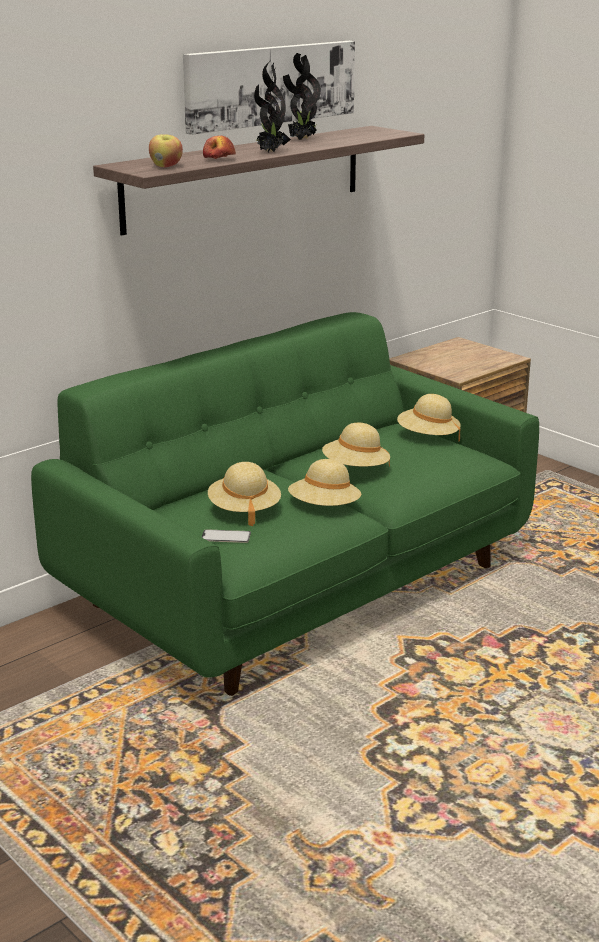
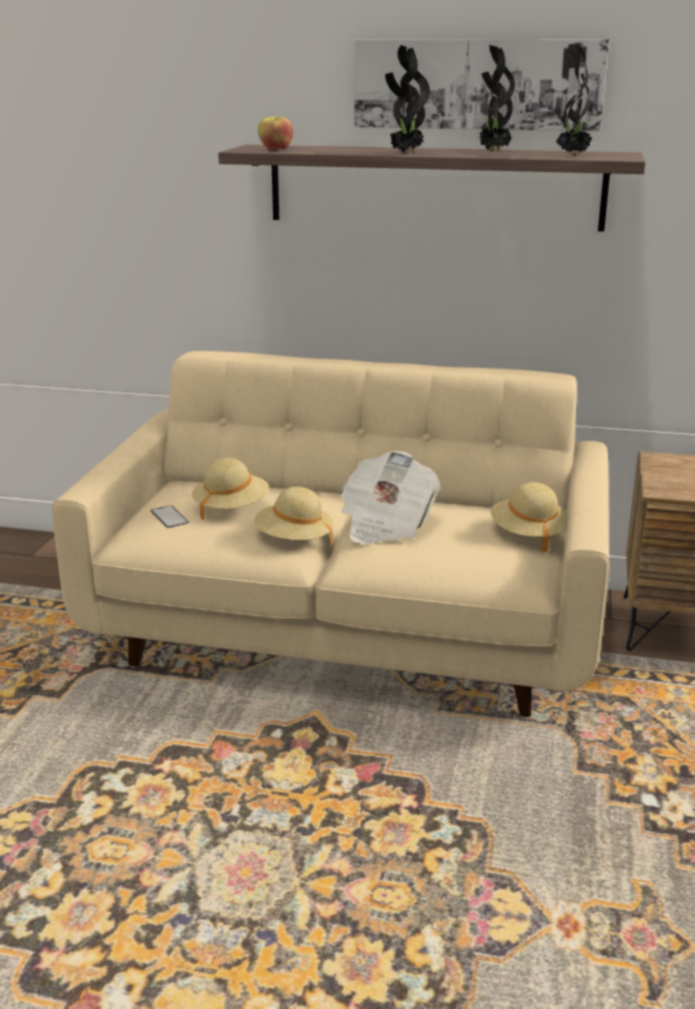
camera: 55 degrees right, 0 degrees up
(219, 159) = (337, 151): apple -> none
(299, 586) = (349, 629): green sofa -> beige sofa
(355, 469) = (385, 524): beige hat -> newspaper
(370, 136) = (572, 156): none -> potted plant

